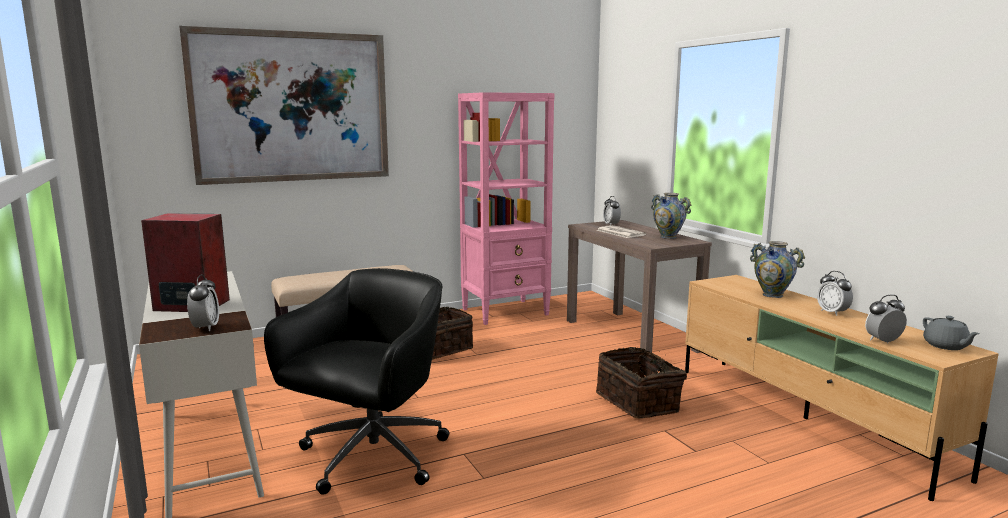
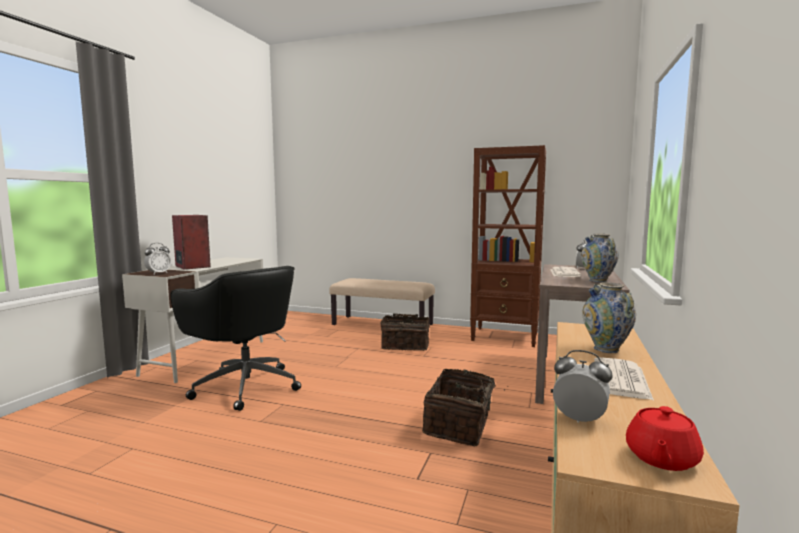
camera: 45 degrees right, 5 degrees down
(291, 107) = (364, 167): picture -> none
(370, 457) = (245, 386): black office chair -> black office chair turned 60 degrees clockwise
(506, 312) = (505, 337): pink bookcase -> brown bookcase
(832, 312) = (621, 379): alarm clock -> newspaper
(946, 346) = (661, 458): grey teapot -> red teapot

